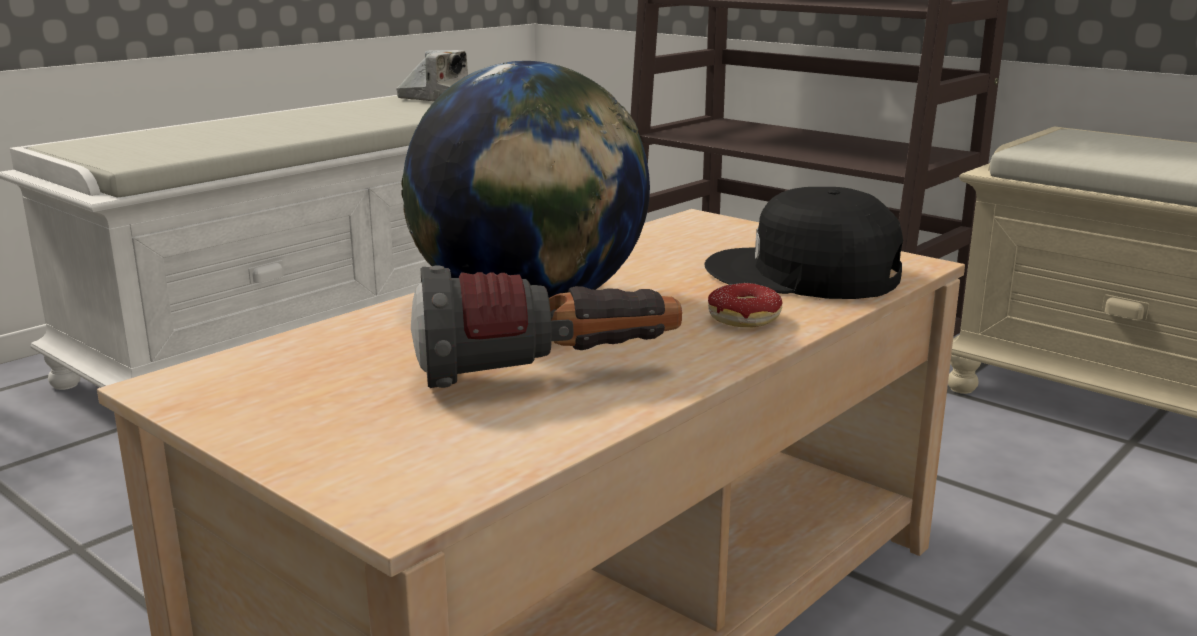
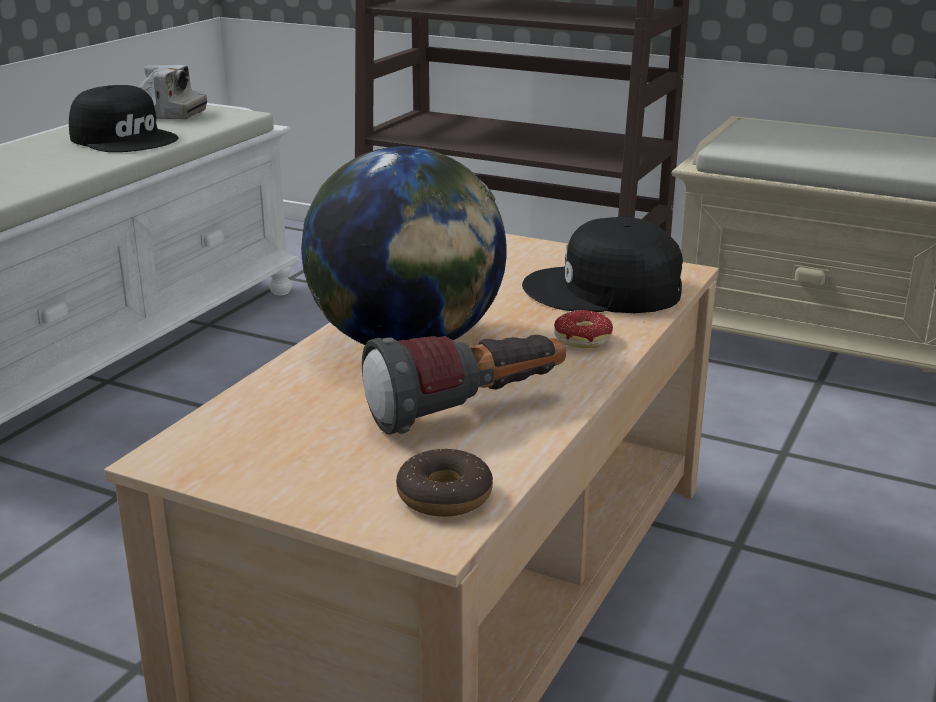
camera: 15 degrees left, 5 degrees up
(383, 113) = (125, 138): none -> black cap
(448, 463) = (444, 496): none -> donut

